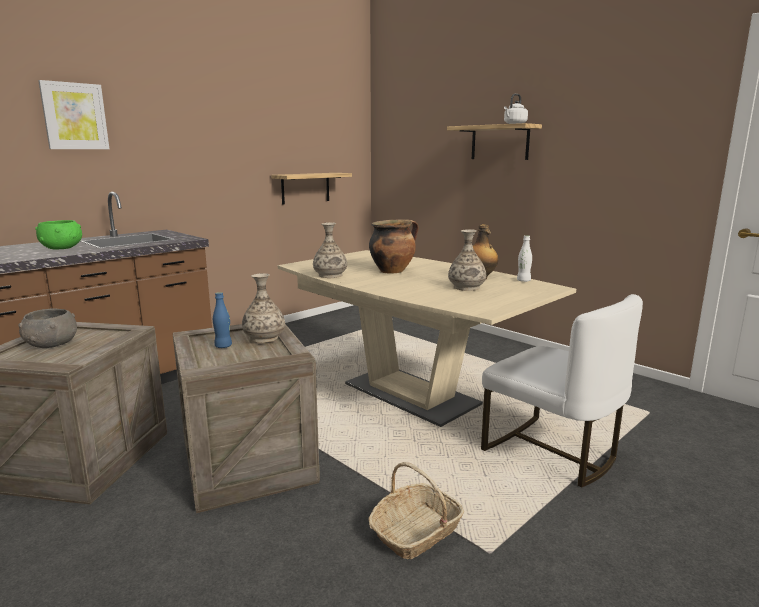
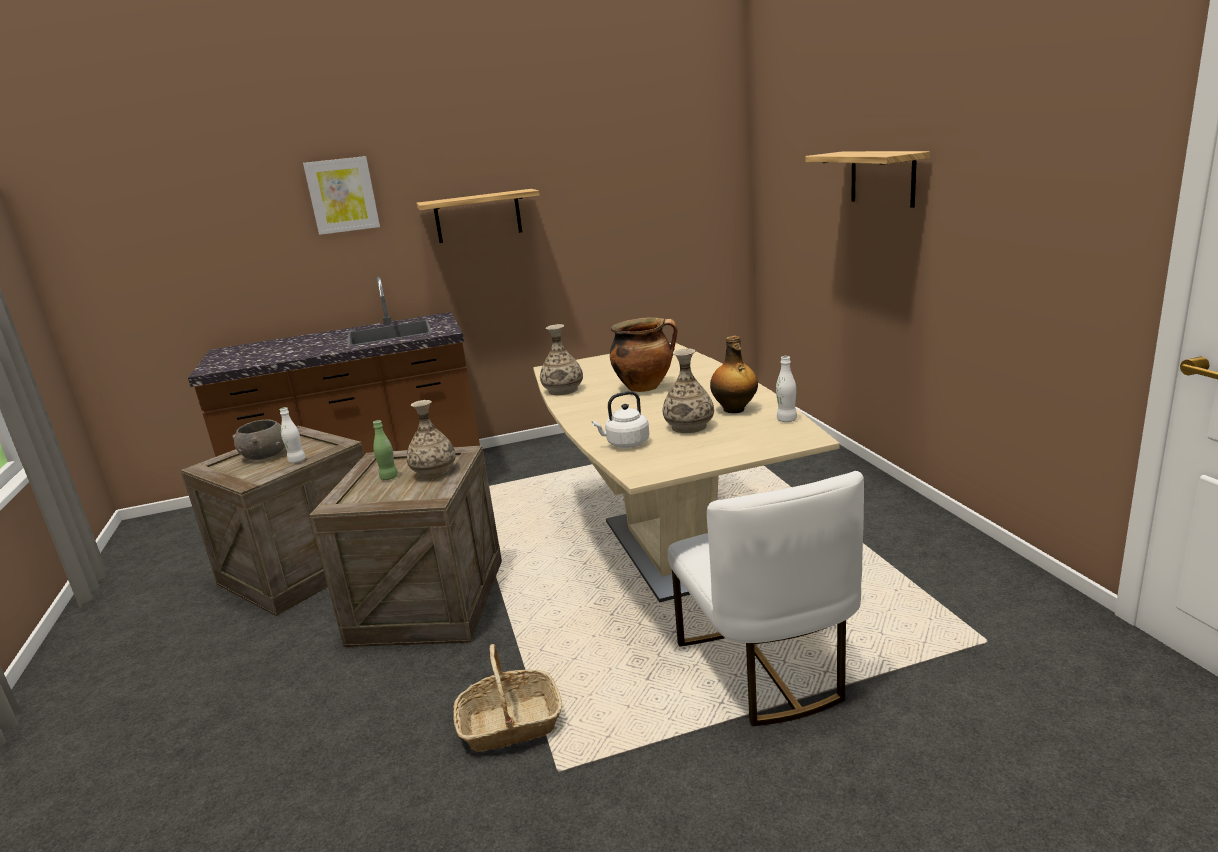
camera: 30 degrees right, 5 degrees up
(62, 248) = (318, 345): green bowl -> none
(101, 344) = (297, 460): none -> white bottle
(223, 346) = (389, 477): blue bottle -> green bottle
(305, 188) = (641, 245): shelf -> shelf (478, 216)
(514, 124) = (884, 153): white kettle -> white kettle (625, 444)

